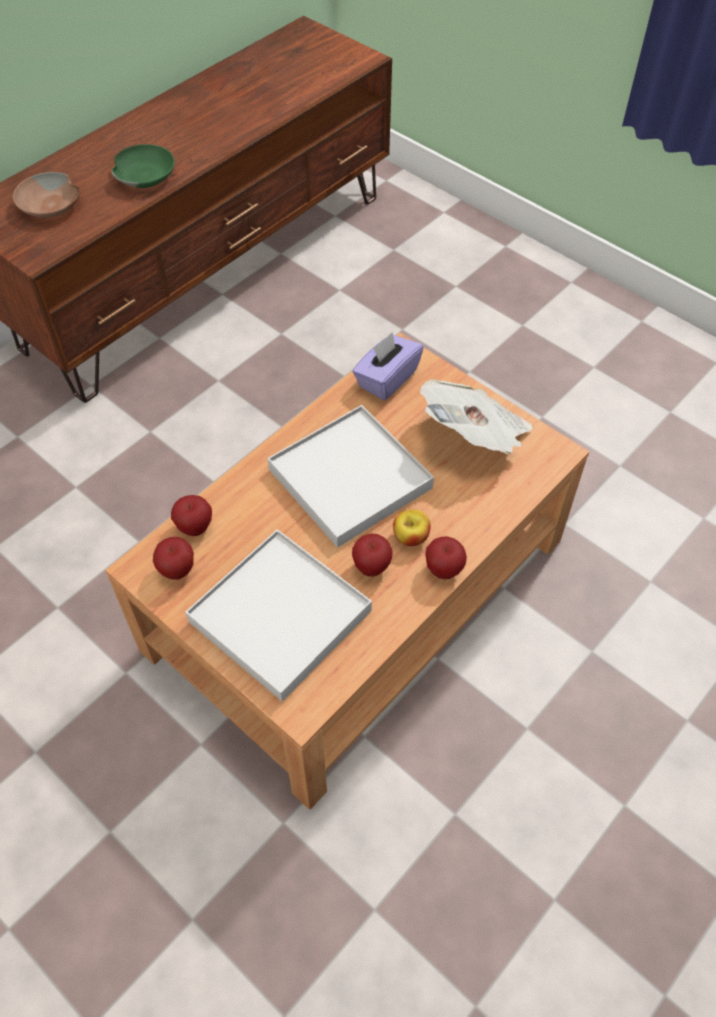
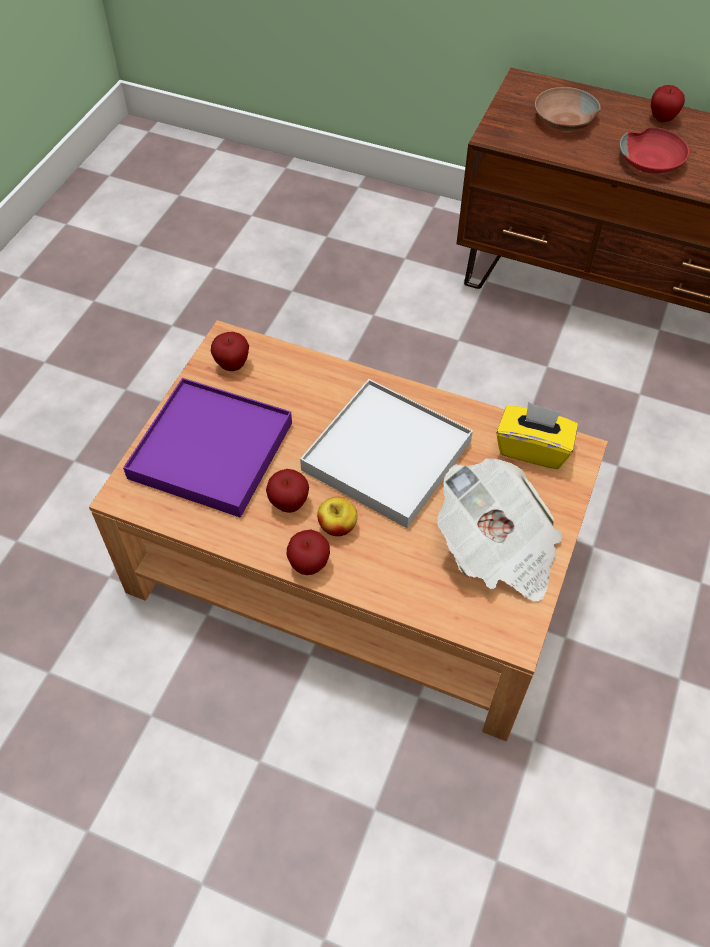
camera: 70 degrees right, 0 degrees up
(145, 175) = (651, 161): green bowl -> red bowl
(195, 528) = (280, 361): apple -> apple (662, 119)
(280, 616) = (210, 450): white tray -> purple tray
(386, 379) = (532, 448): purple tissue box -> yellow tissue box

